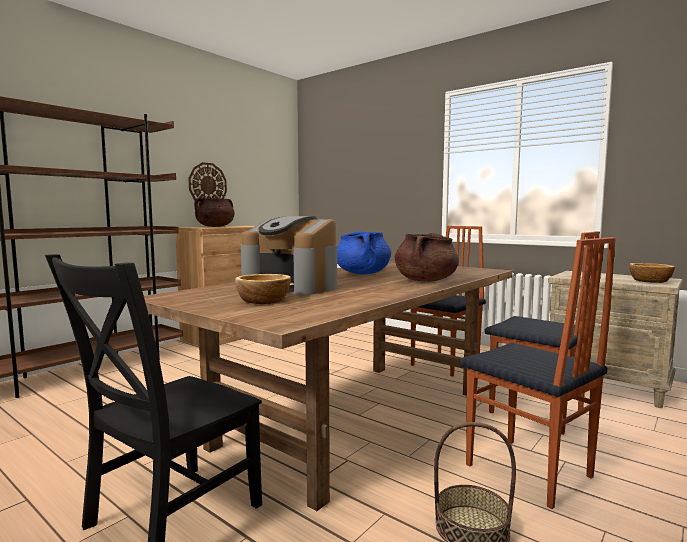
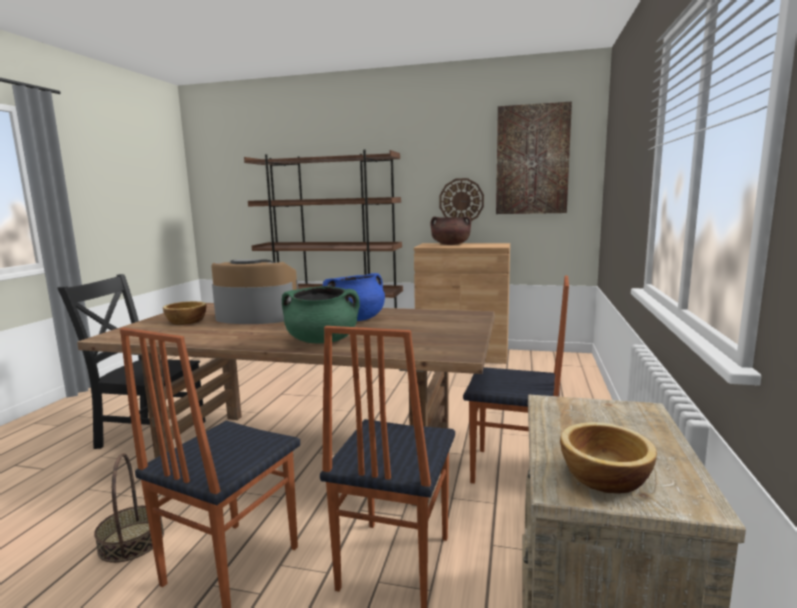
camera: 65 degrees right, 5 degrees up
(258, 154) = (532, 160): none -> picture
(292, 286) = (256, 316): coffee machine -> coffee machine turned 90 degrees clockwise
(425, 280) = (322, 341): brown cooking pot -> green cooking pot

